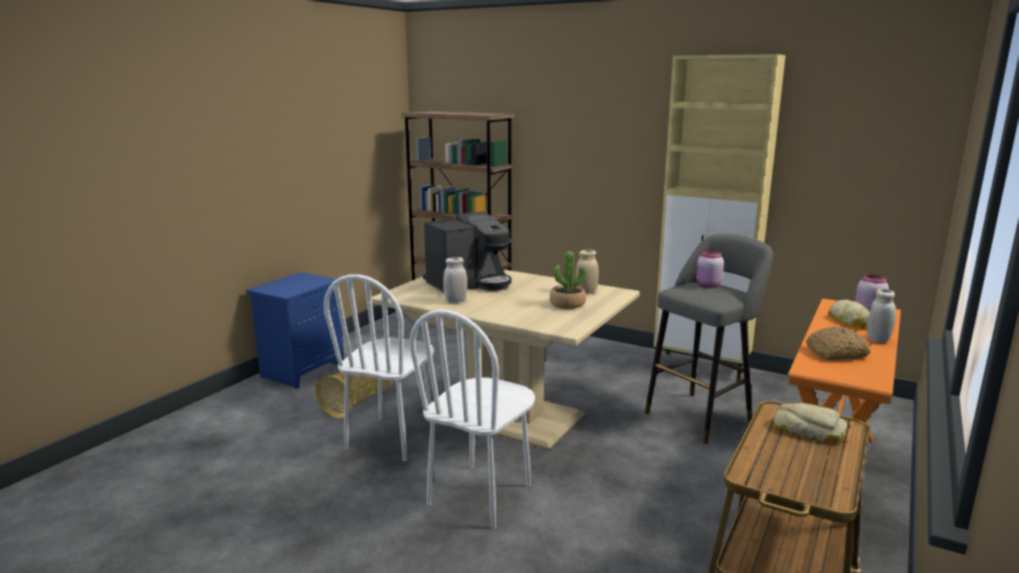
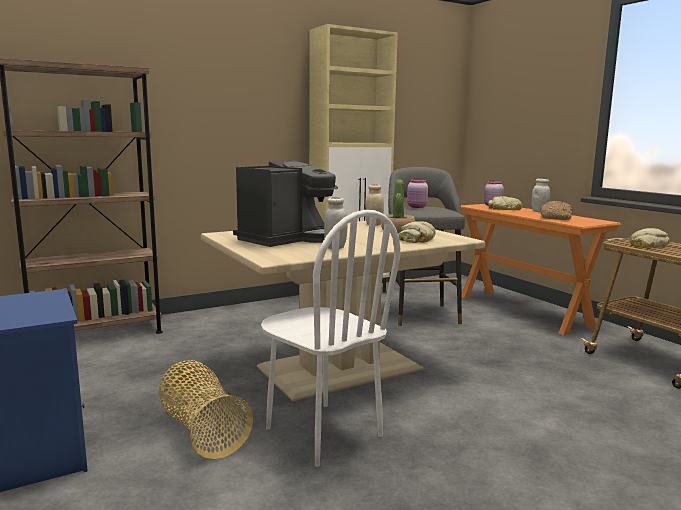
camera: 60 degrees left, 5 degrees down
(469, 284) = (288, 239): coffee machine -> coffee machine turned 45 degrees clockwise
(480, 495) = (478, 414): white chair -> none
(537, 316) = (418, 239): none -> bread

